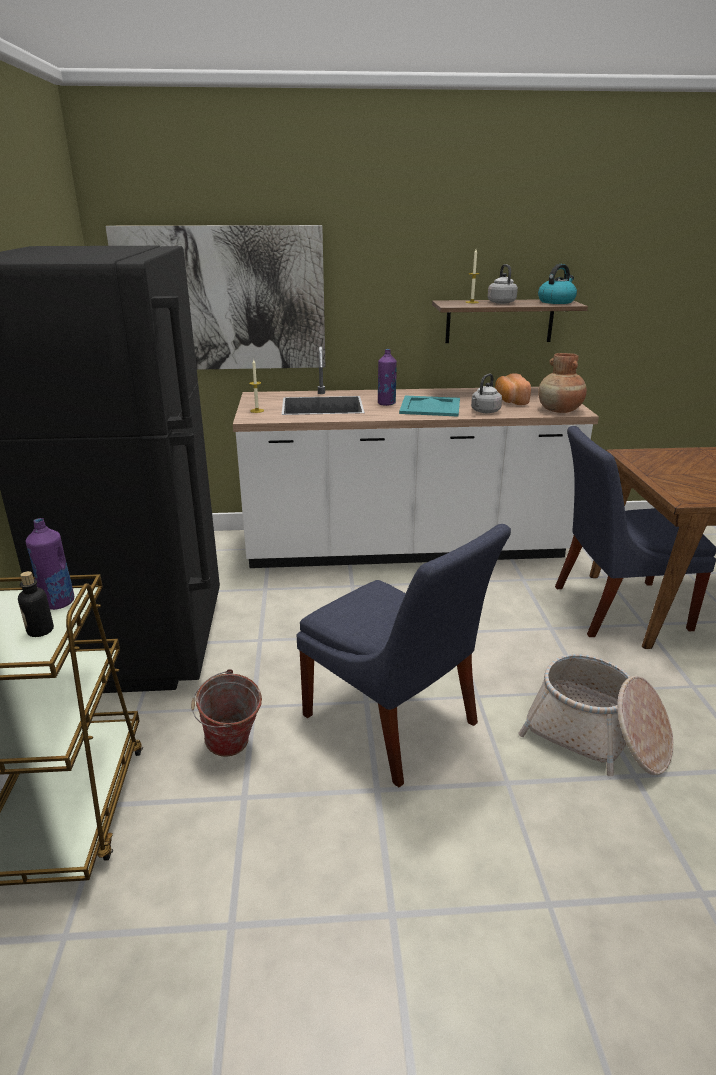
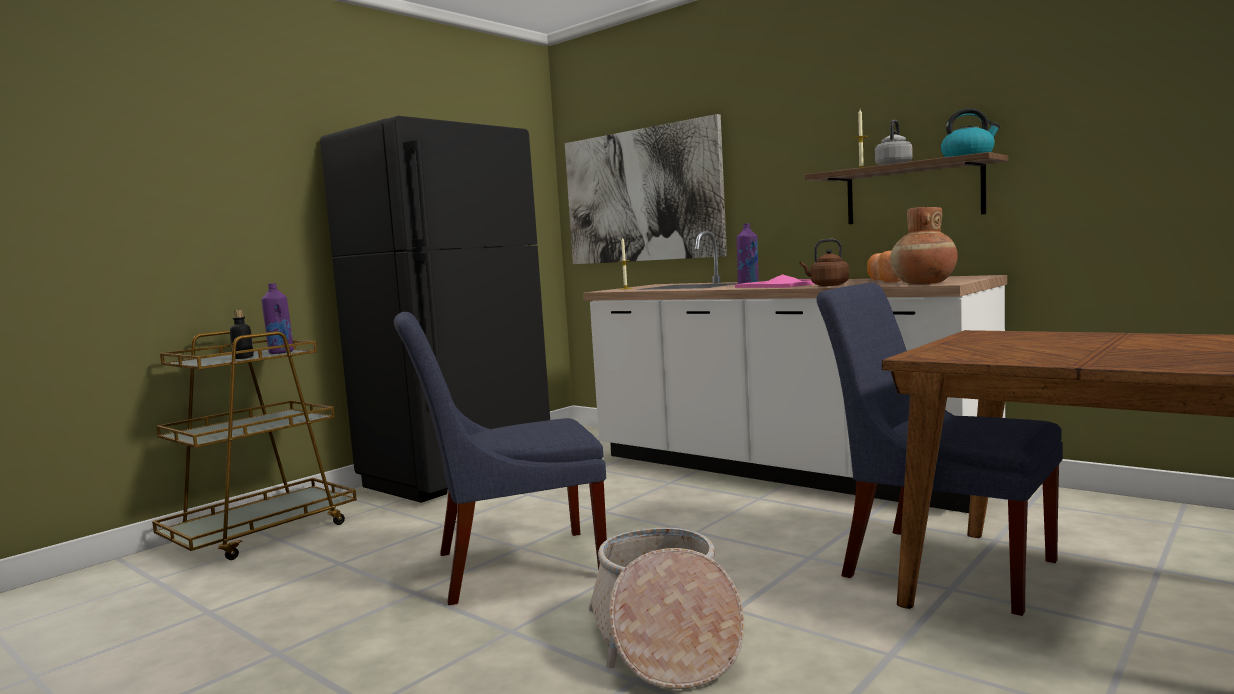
camera: 45 degrees right, 20 degrees down
(231, 749) = (385, 539): bucket -> none
(394, 724) = (510, 566): blue chair -> blue chair turned 75 degrees clockwise
(430, 406) = (783, 285): turquoise tray -> pink tray
(484, 411) = (827, 285): grey kettle -> brown kettle

